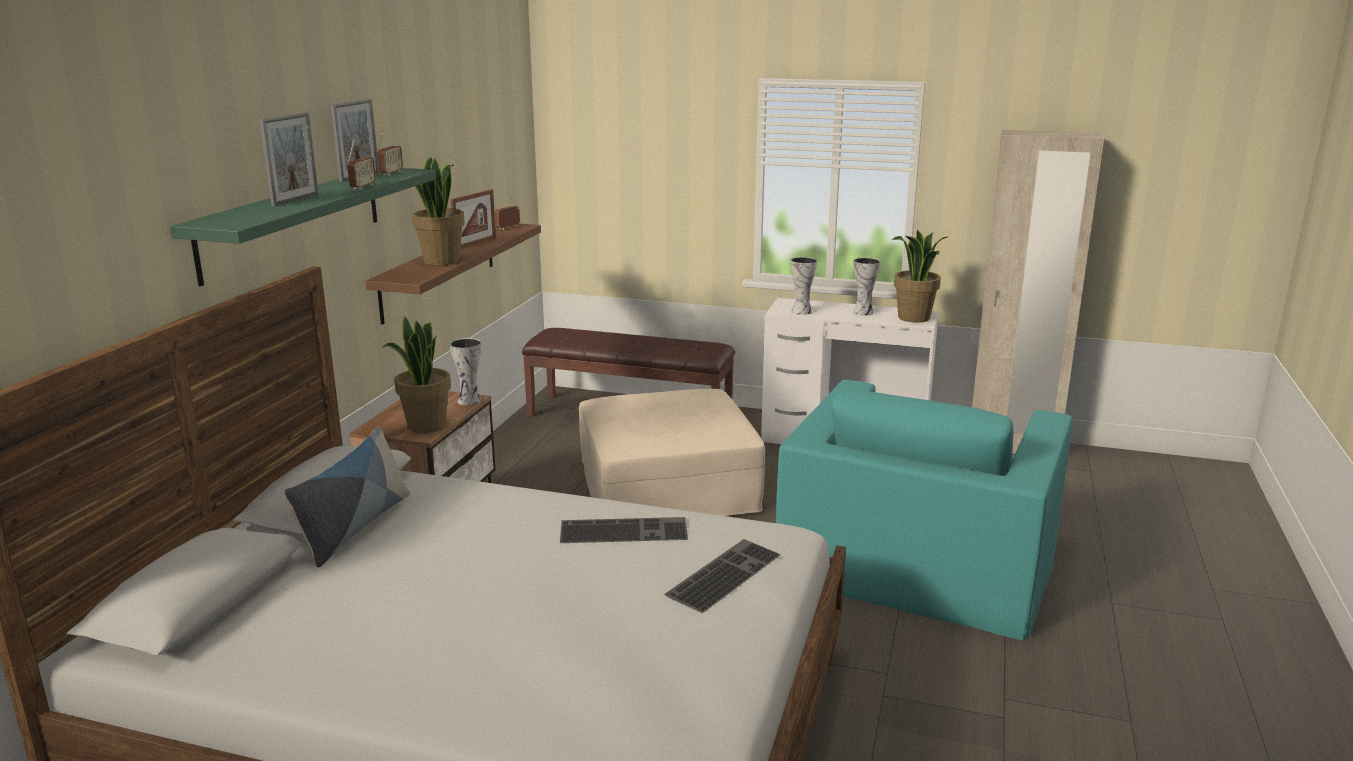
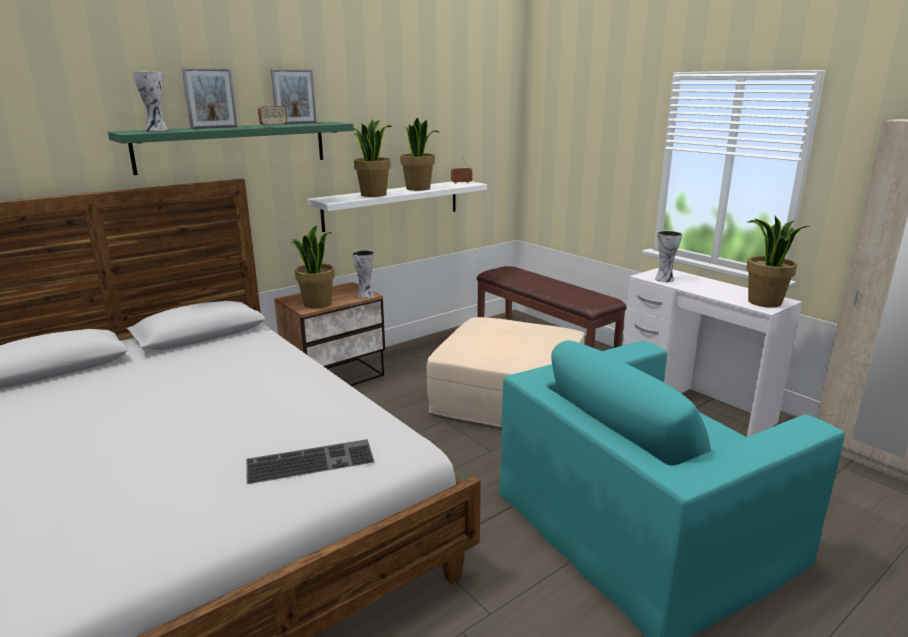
camera: 35 degrees right, 0 degrees up
(354, 527) = (182, 351): pillow -> none
(391, 173) = (319, 123): radio -> none
(439, 270) = (392, 204): brown shelf -> white shelf
(475, 243) = (418, 188): picture frame -> potted plant
(625, 530) = (309, 404): keyboard -> none
(864, 312) = (721, 289): vase -> vase (158, 130)

